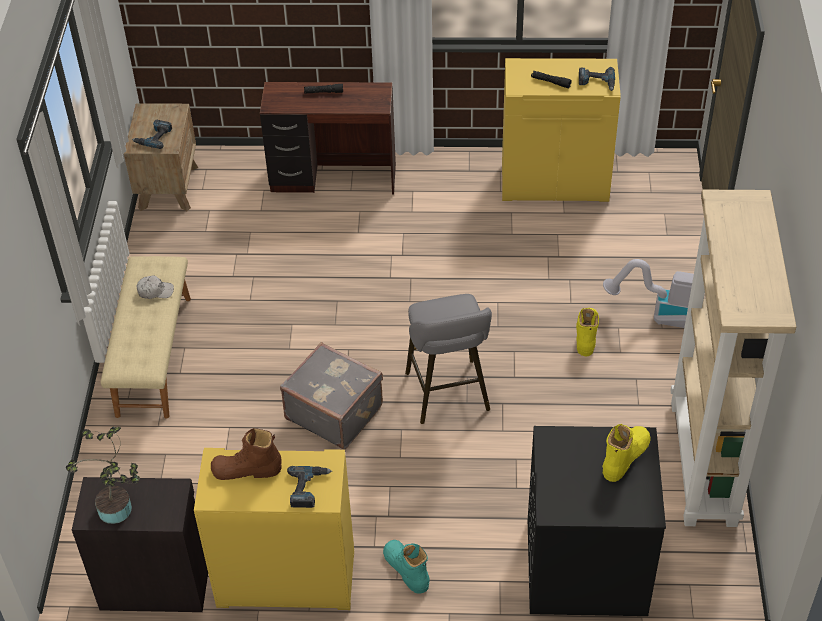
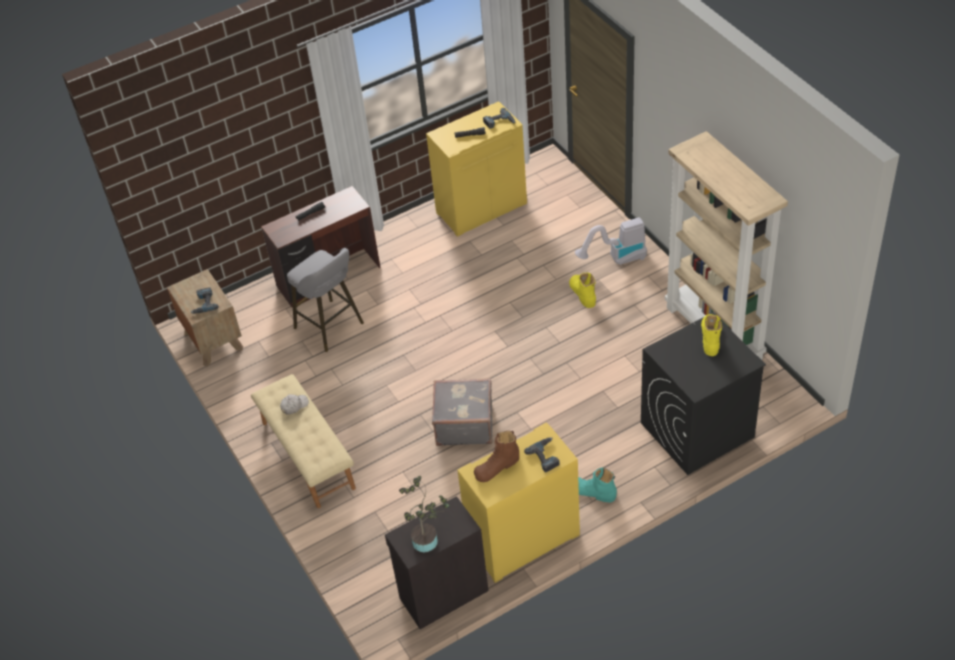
camera: 30 degrees left, 0 degrees up
(449, 395) = (528, 375): grey stool -> grey stool (331, 327)

